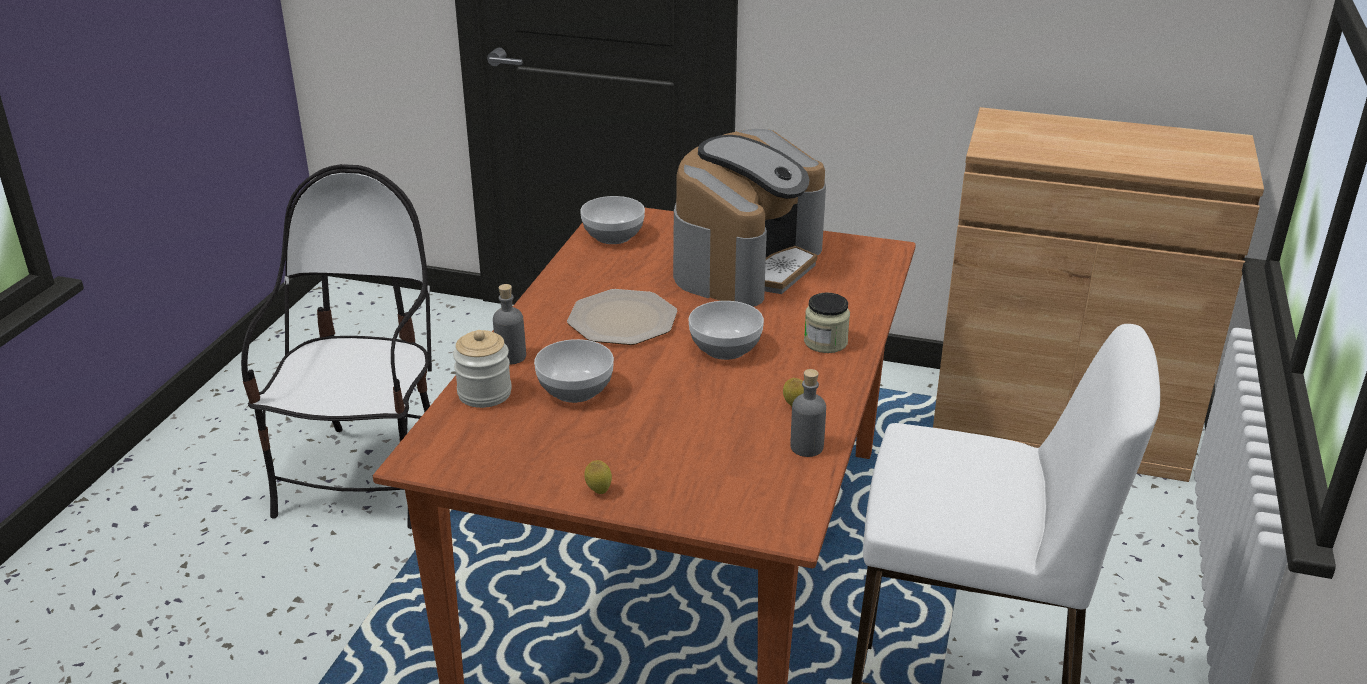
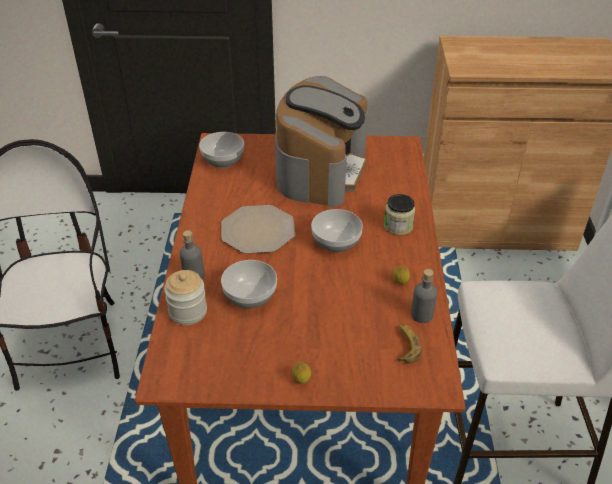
camera: 15 degrees left, 10 degrees up
(765, 478) = (406, 346): none -> banana

